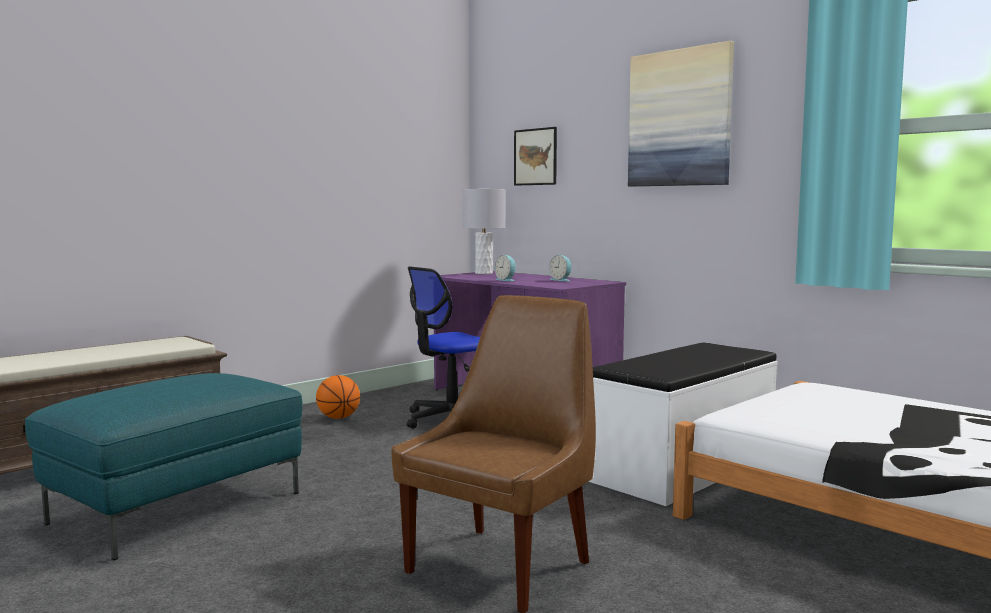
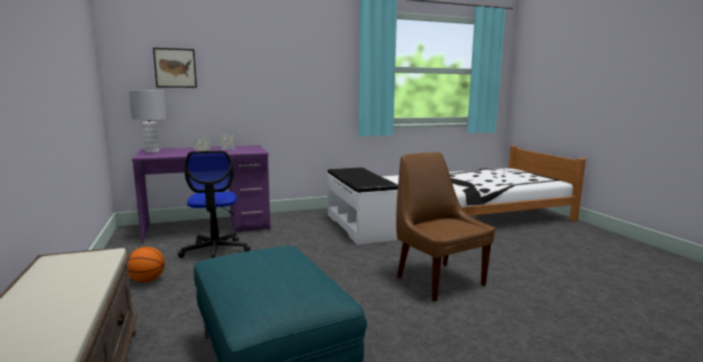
camera: 65 degrees left, 5 degrees up
(680, 118) = (287, 54): picture -> none

